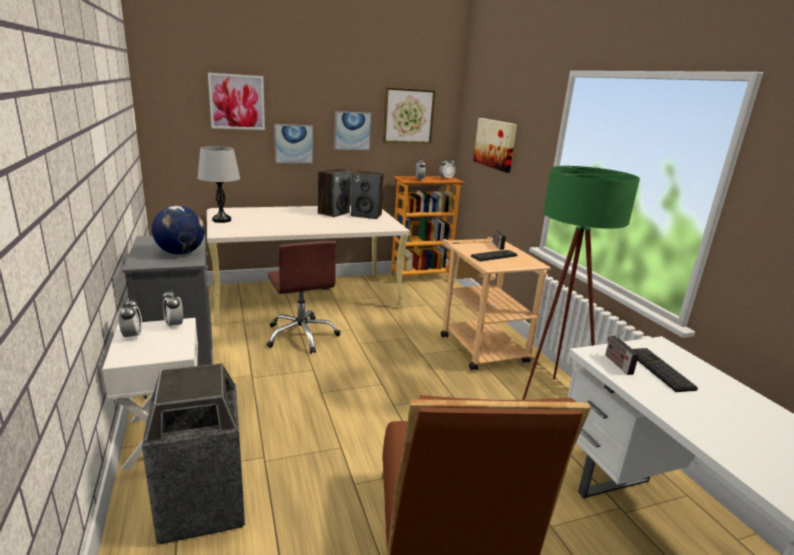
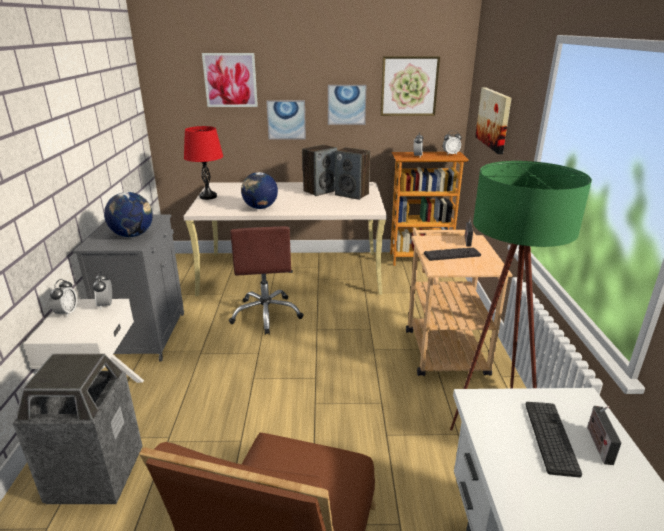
camera: 20 degrees right, 5 degrees up
(221, 220) = (208, 196): grey table lamp -> red table lamp
(286, 228) = (260, 208): none -> globe
(617, 363) = (498, 419): radio -> radio (598, 443)

